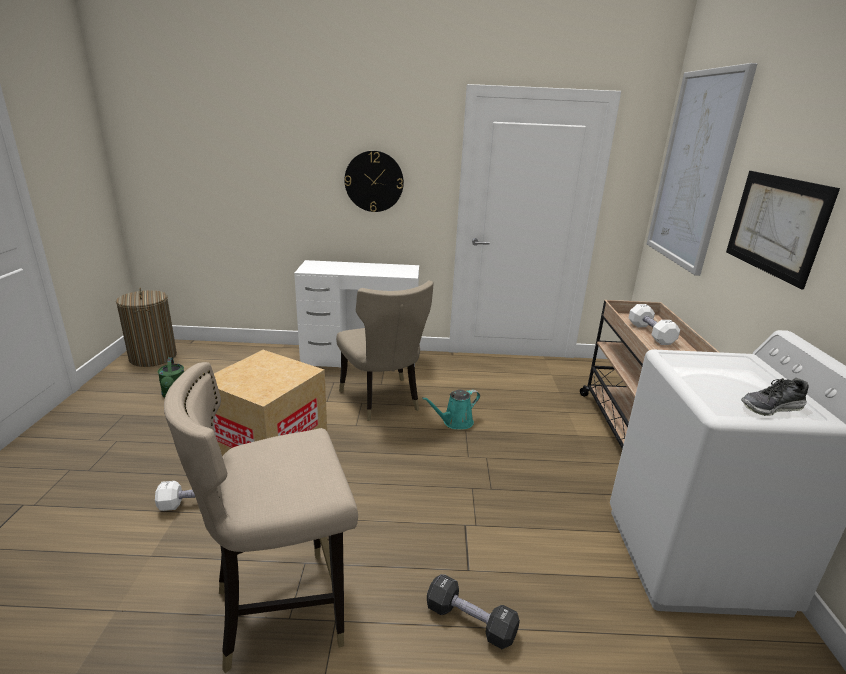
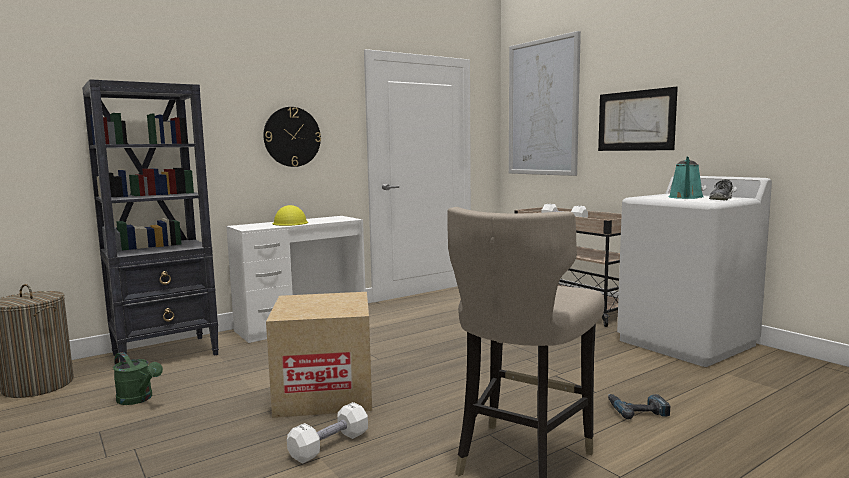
camera: 35 degrees left, 15 degrees down
(243, 356) = (166, 354): none -> black bookcase
(352, 268) = (290, 223): none -> yellow hard hat
(383, 401) = (373, 340): beige chair -> none
(455, 422) = (453, 334): turquoise watering can -> turquoise watering can (686, 197)
(470, 621) = (637, 410): black dumbbell -> power drill

